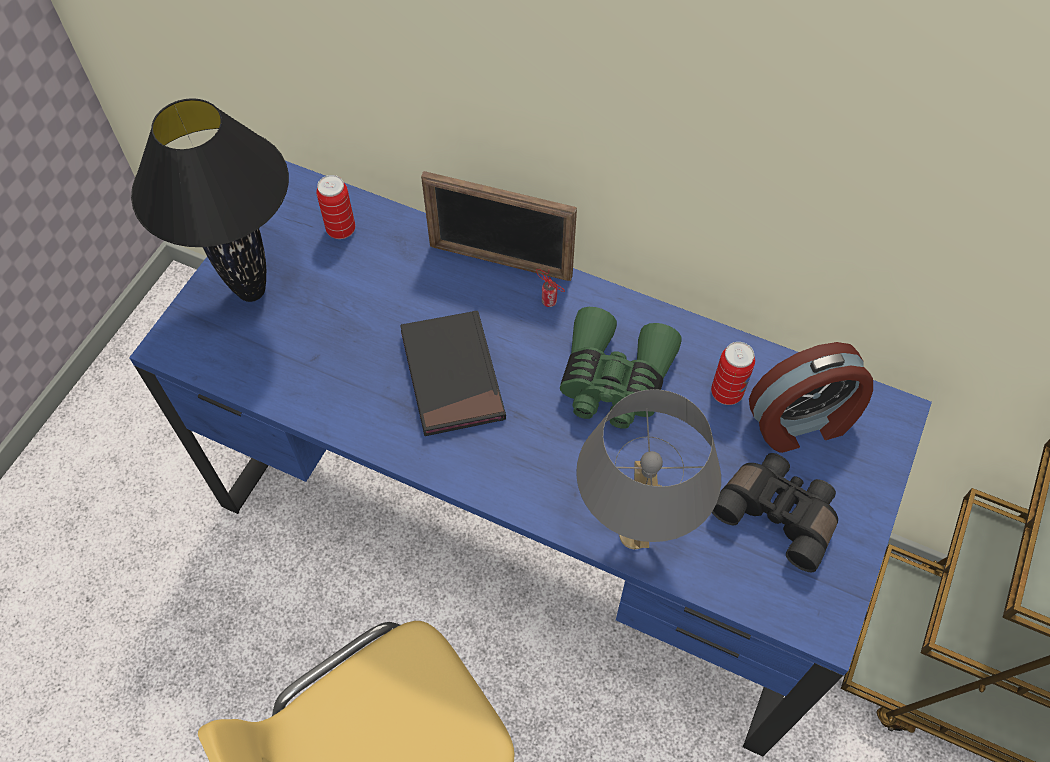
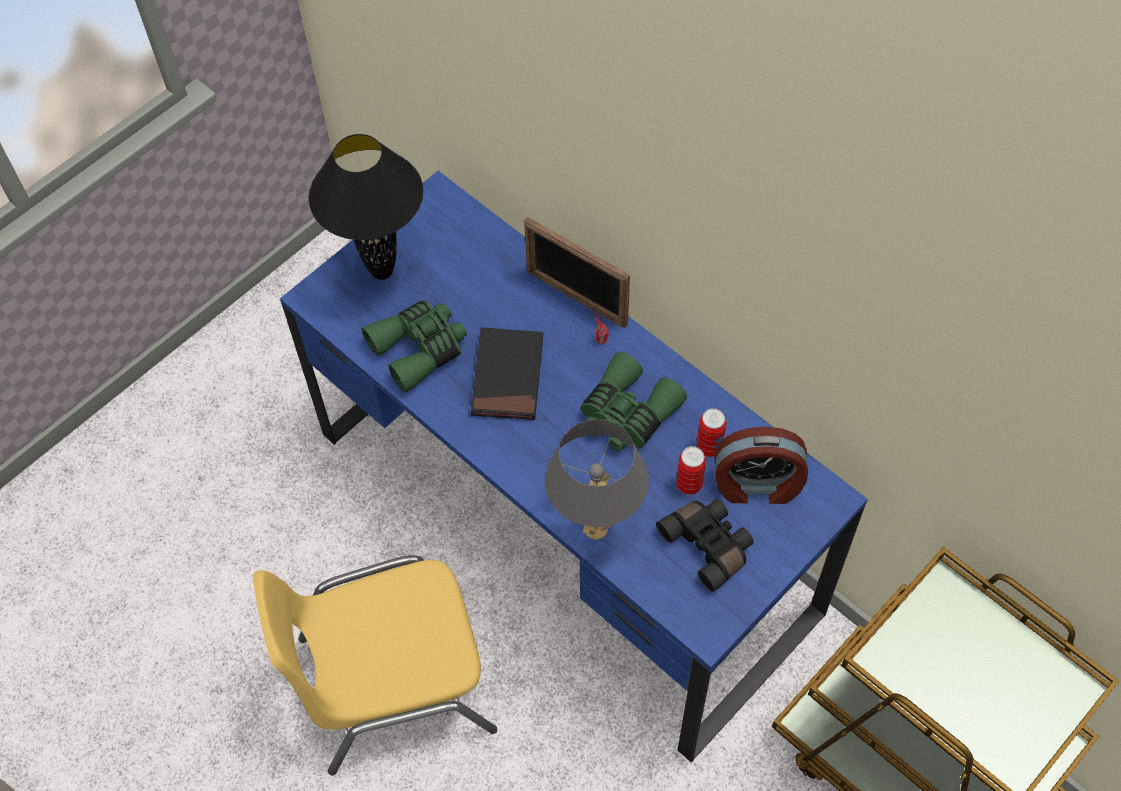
camera: 20 degrees right, 0 degrees up
(330, 372) = (420, 349): none -> green binoculars
(341, 230) = (464, 240): can -> can (689, 484)

